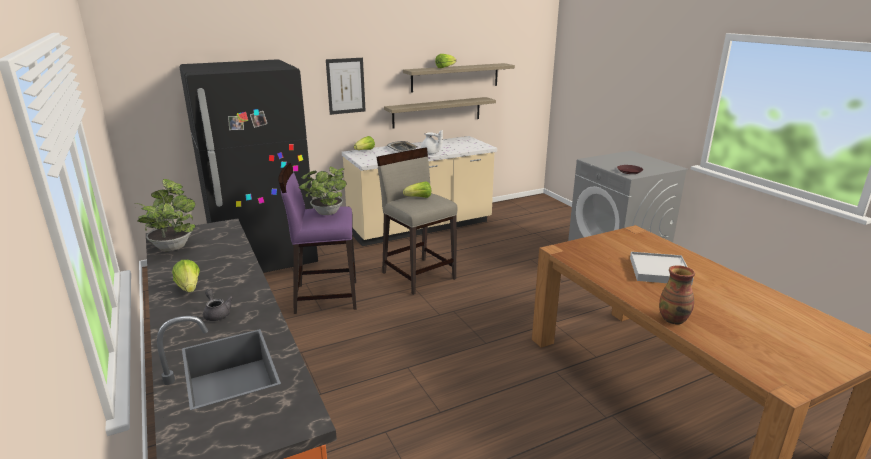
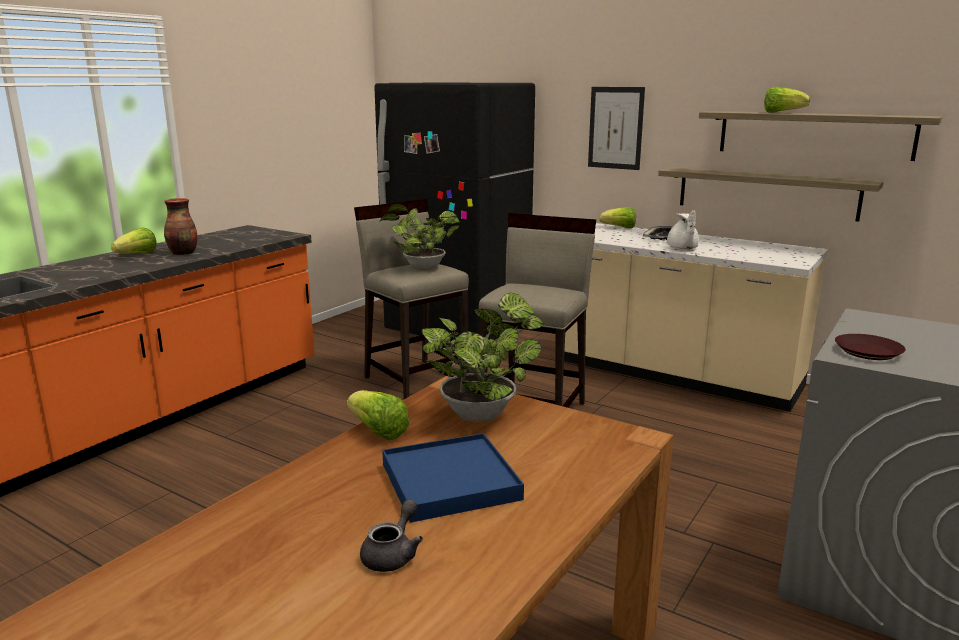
camera: 60 degrees right, 5 degrees down
(173, 246) = (224, 235): potted plant -> potted plant (482, 413)
(217, 313) = (87, 270): grey teapot -> grey teapot (393, 554)
(325, 296) = (416, 380): purple stool -> beige stool
(419, 198) = (540, 288): lettuce -> lettuce (377, 432)
(659, 271) = (450, 481): white tray -> blue tray
(673, 319) = (237, 514): vase -> vase (183, 253)

